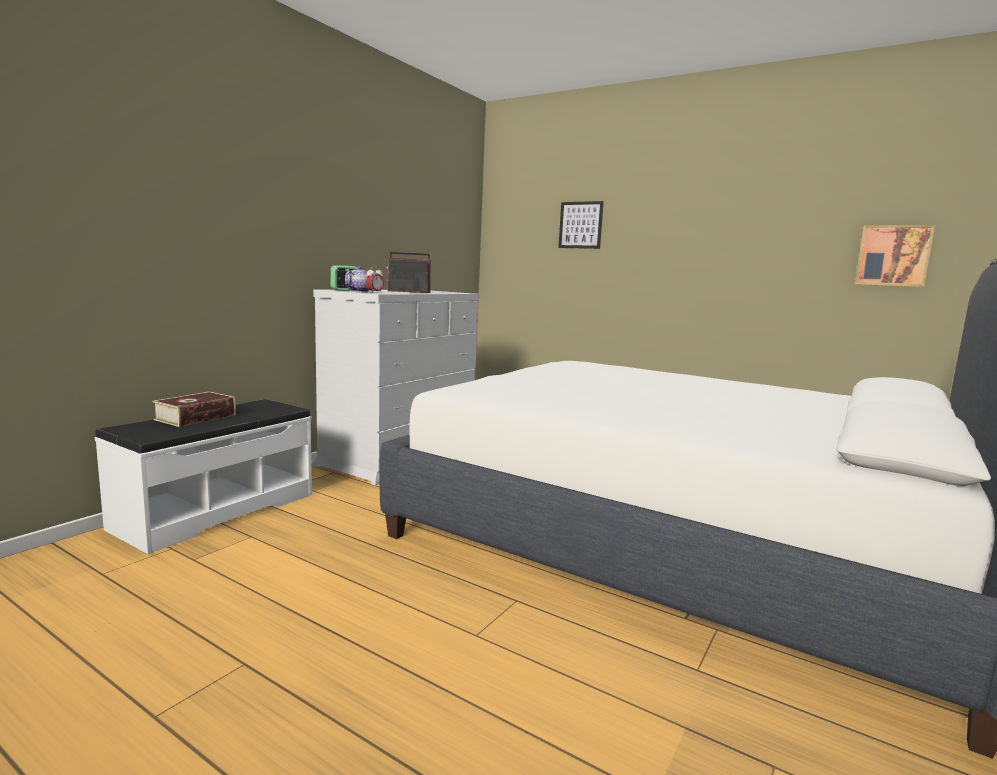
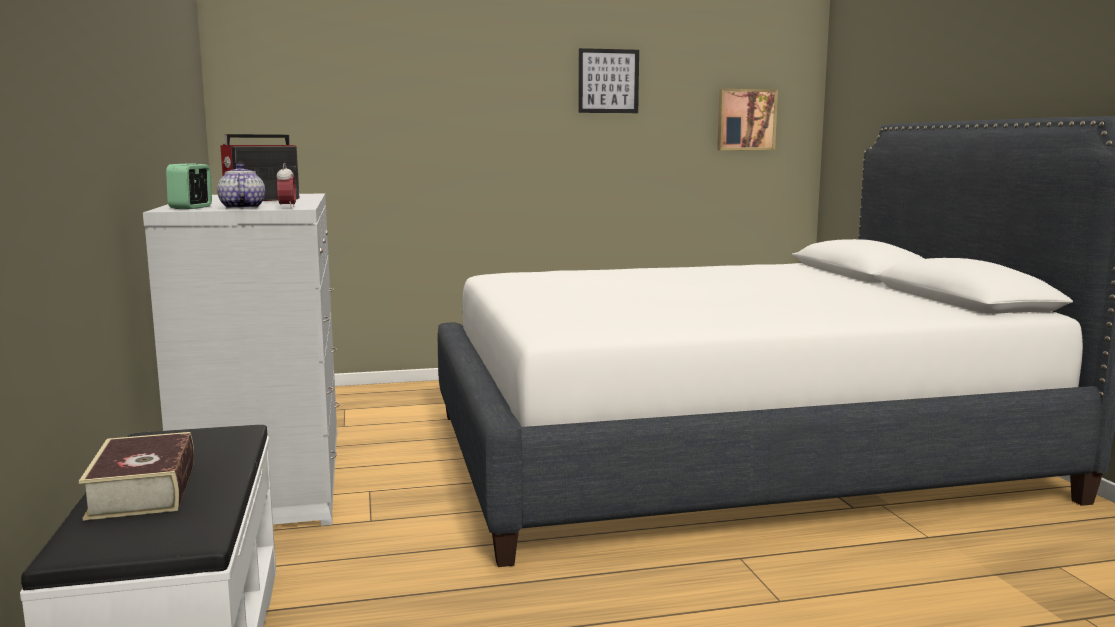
camera: 45 degrees left, 0 degrees up
(580, 225) = (390, 81): picture -> picture (608, 81)

